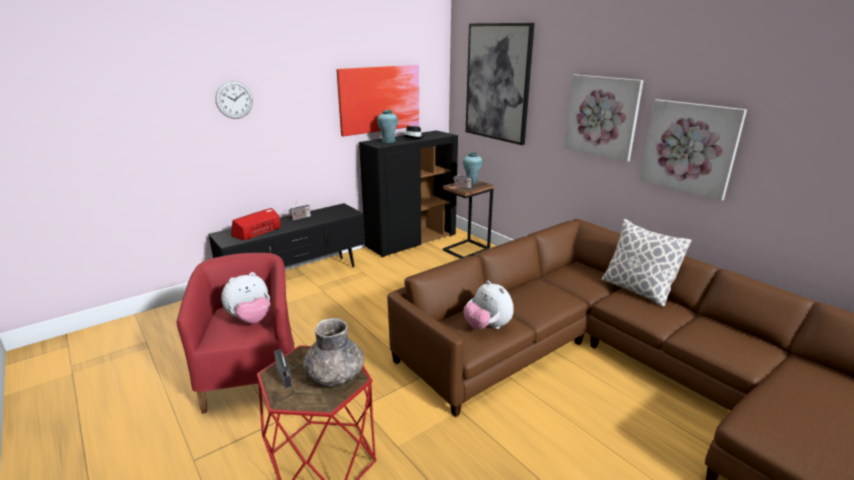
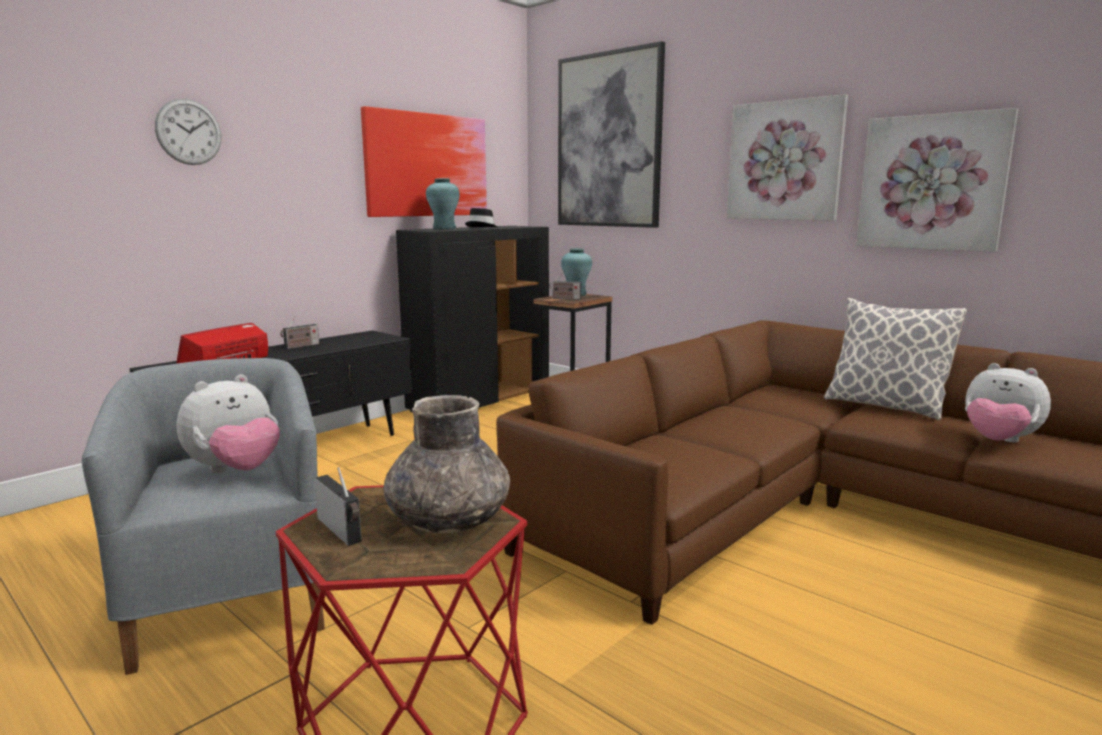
camera: 10 degrees left, 10 degrees down
(252, 375) = (232, 598): red armchair -> grey armchair
(487, 327) = (682, 459): plush toy -> plush toy (998, 441)

